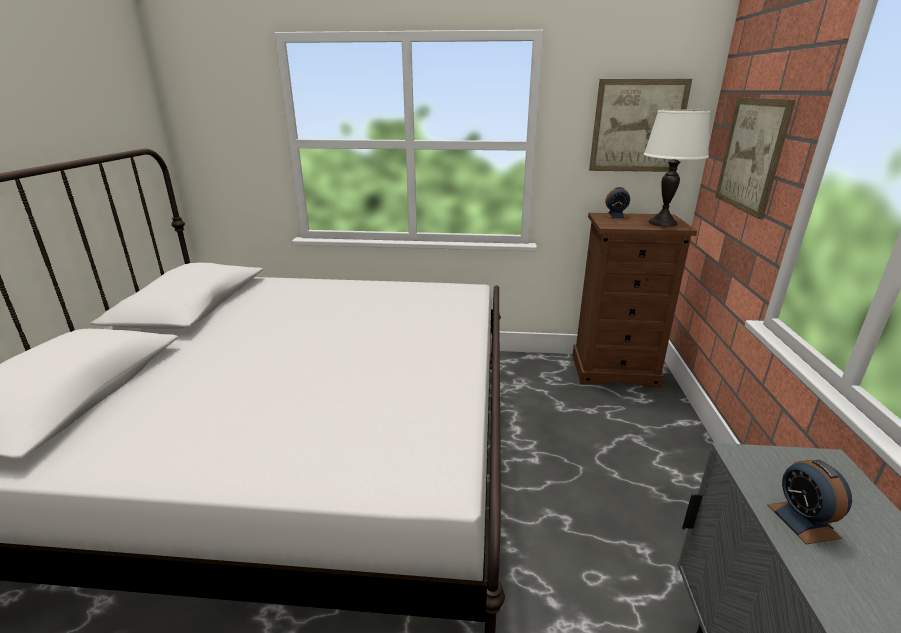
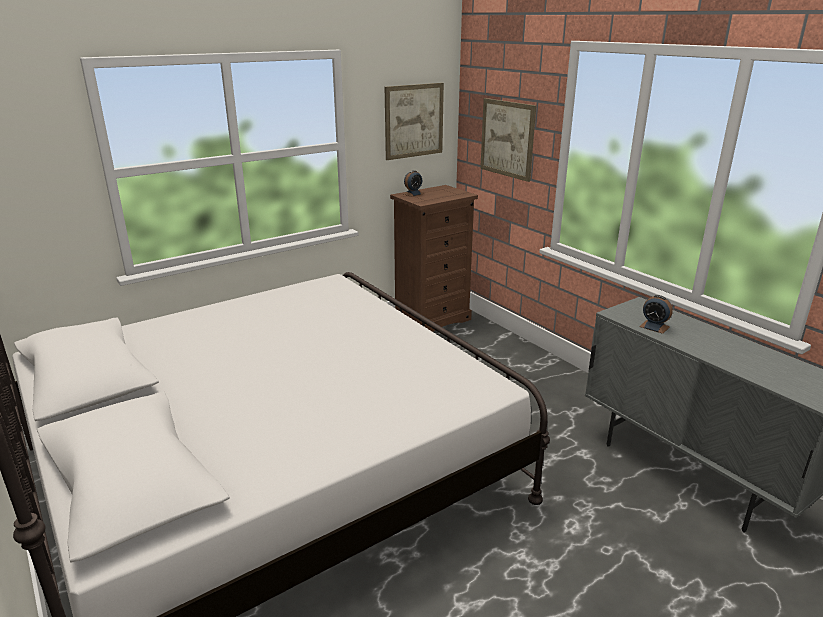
camera: 40 degrees left, 0 degrees up
(662, 223) = (450, 193): white table lamp -> none

